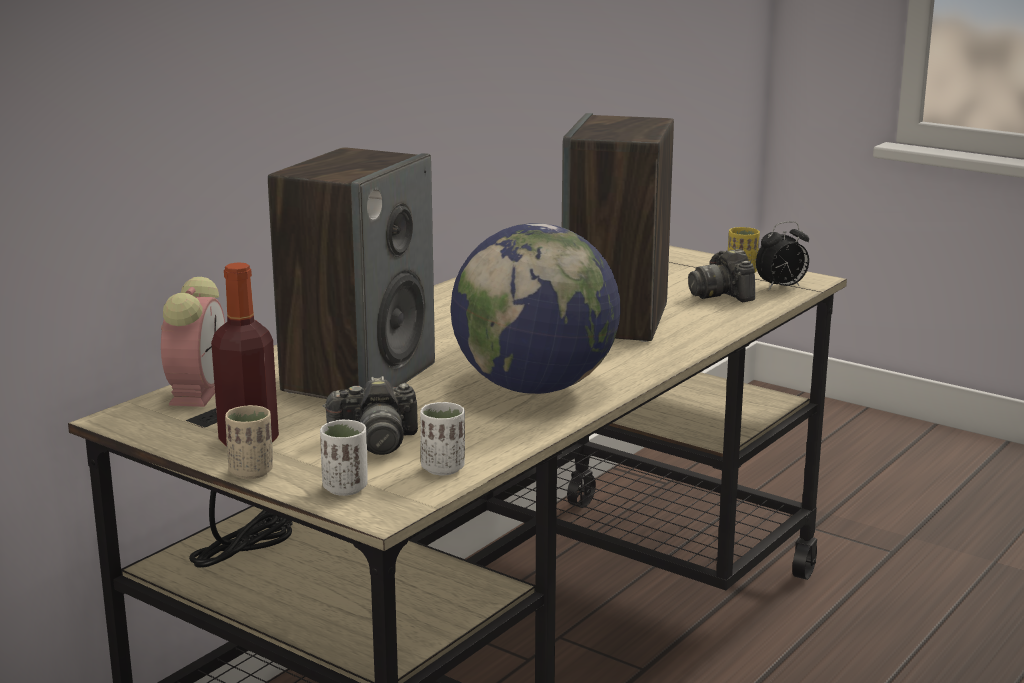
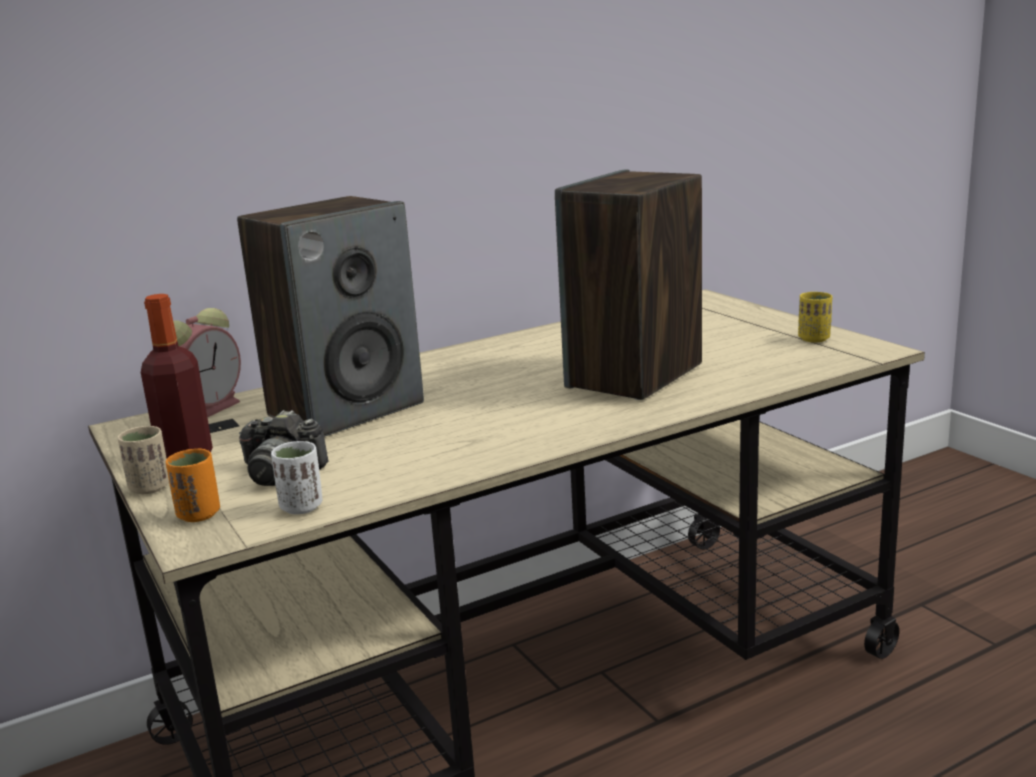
camera: 25 degrees right, 0 degrees up
(345, 488) = (198, 514): white cup -> orange cup
(535, 387) = (481, 435): globe -> none
(722, 294) = (770, 358): camera -> none
(781, 287) = (840, 356): alarm clock -> none

